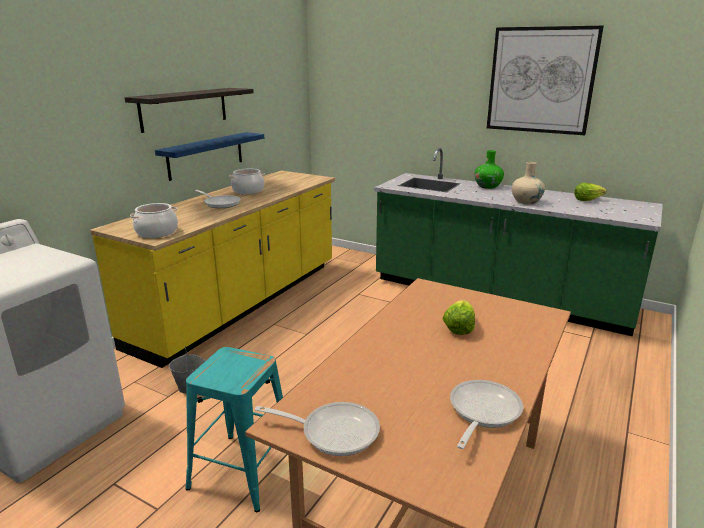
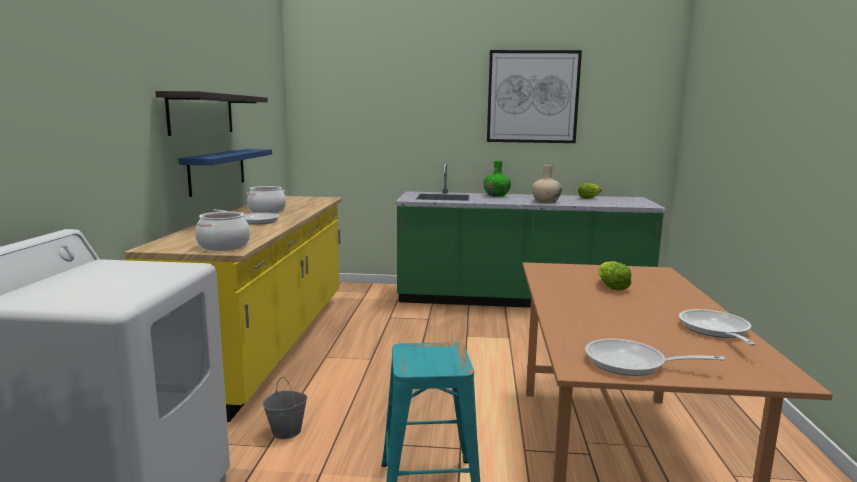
camera: 25 degrees left, 10 degrees down
(333, 431) = (632, 363): frying pan -> frying pan turned 150 degrees counterclockwise

